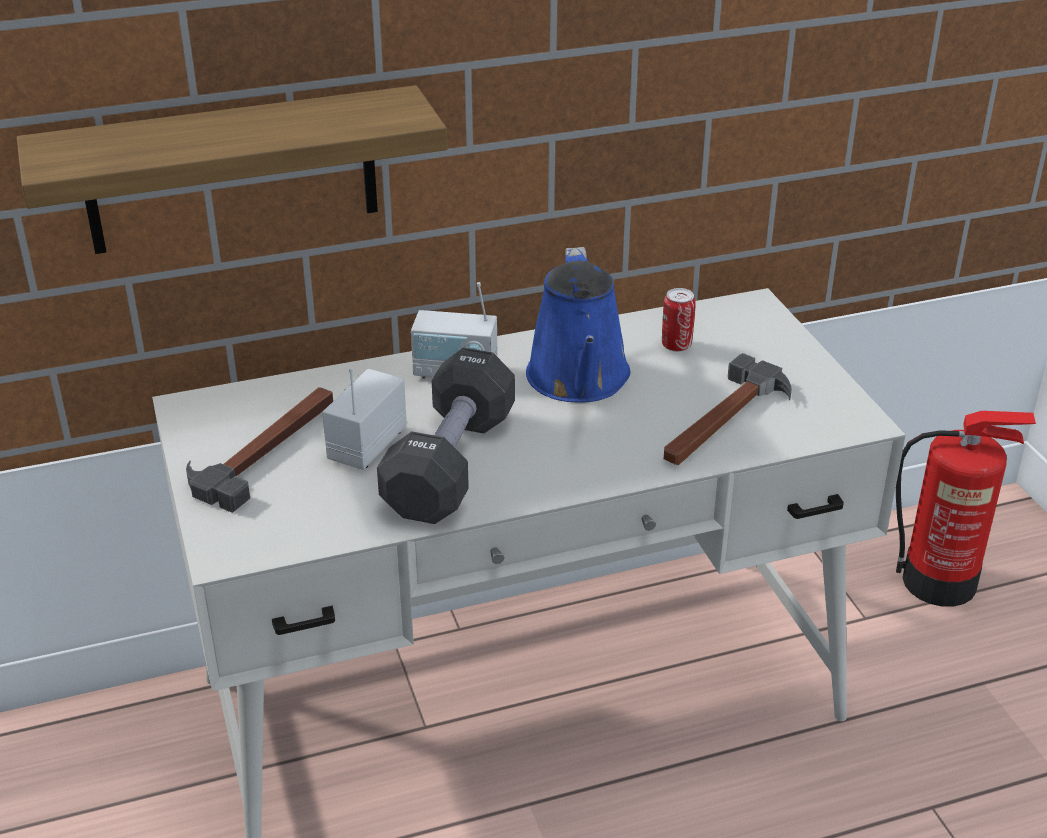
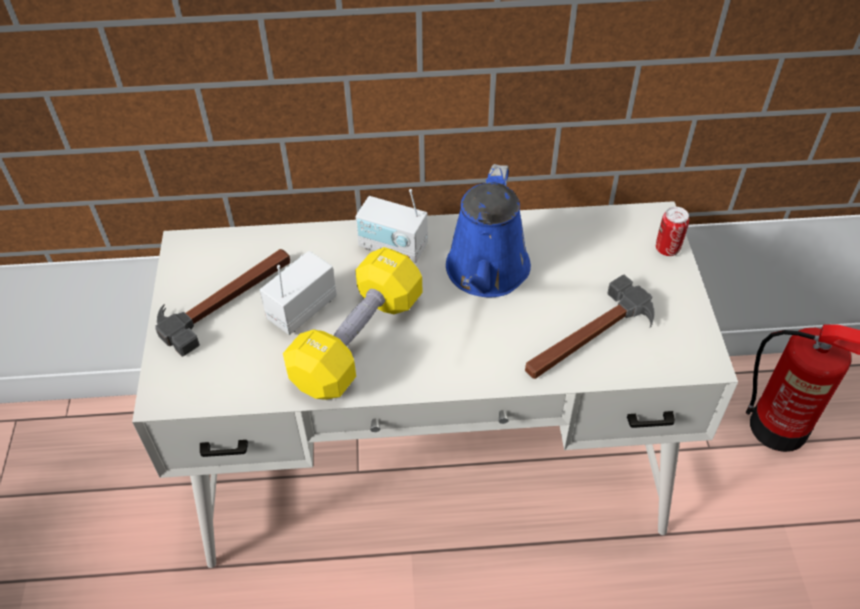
camera: 15 degrees right, 15 degrees up
(231, 171) = (214, 78): shelf -> none
(450, 464) = (358, 340): black dumbbell -> yellow dumbbell
(676, 345) = (577, 250): can -> can (667, 249)

